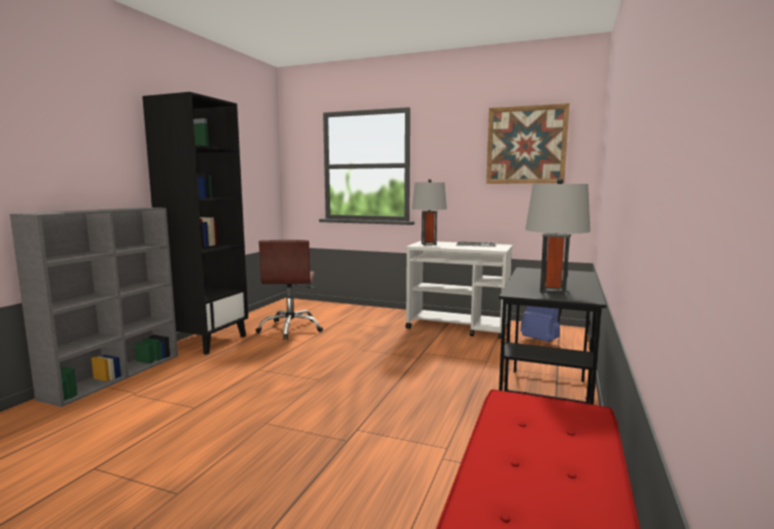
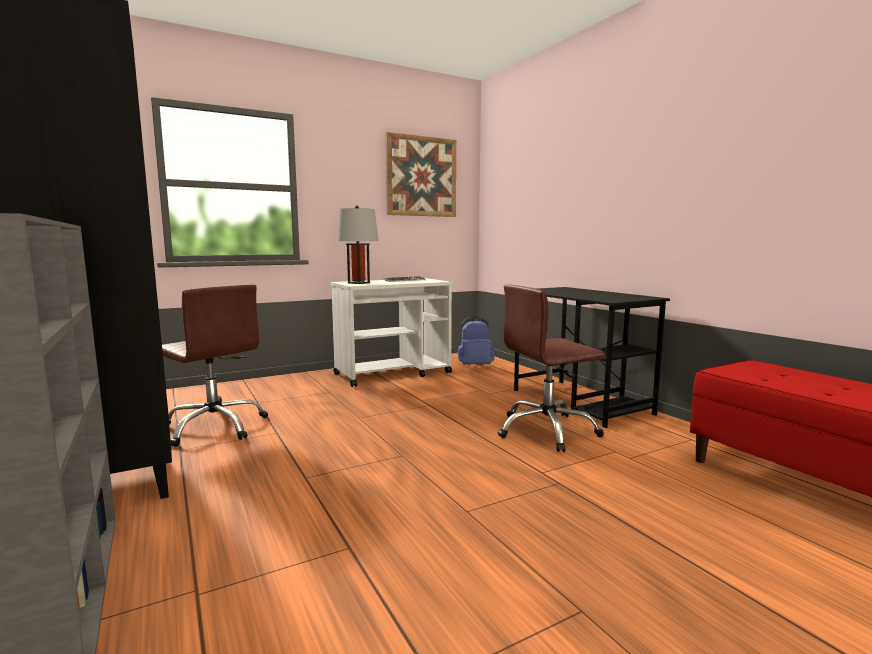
camera: 50 degrees left, 0 degrees up
(443, 409) = (547, 431): none -> brown office chair
(553, 290) = (615, 296): grey table lamp -> none

